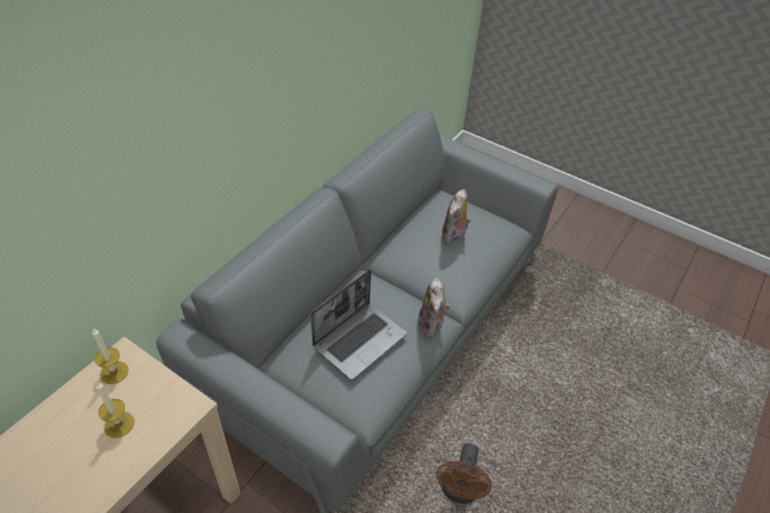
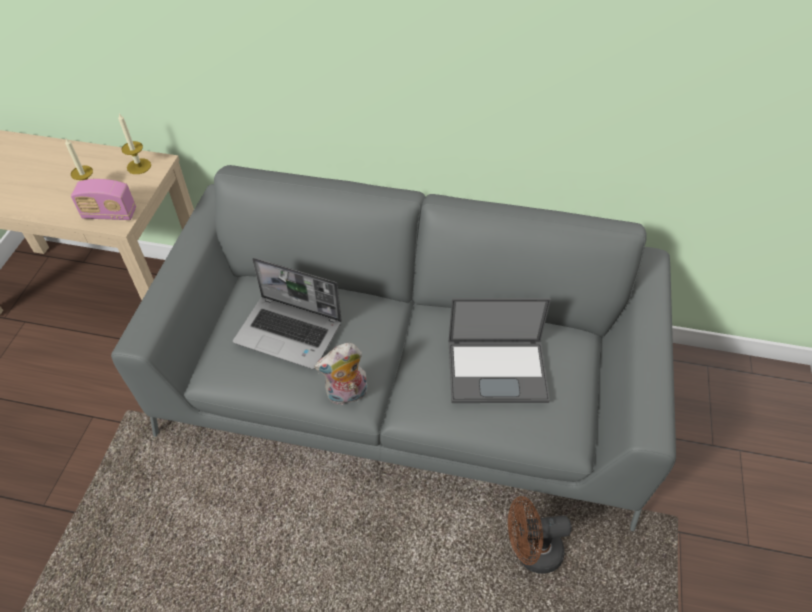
camera: 70 degrees right, 5 degrees up
(172, 411) = (109, 214): none -> radio
(454, 237) = (498, 370): plush toy -> laptop
(459, 491) = (232, 538): brown fan -> brown fan (531, 552)

